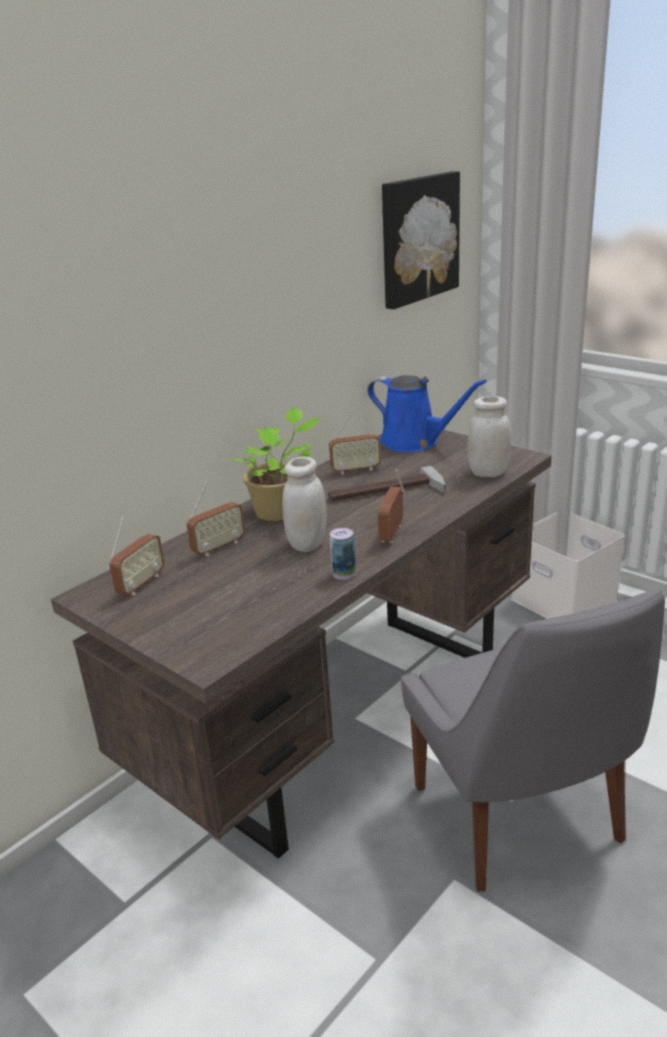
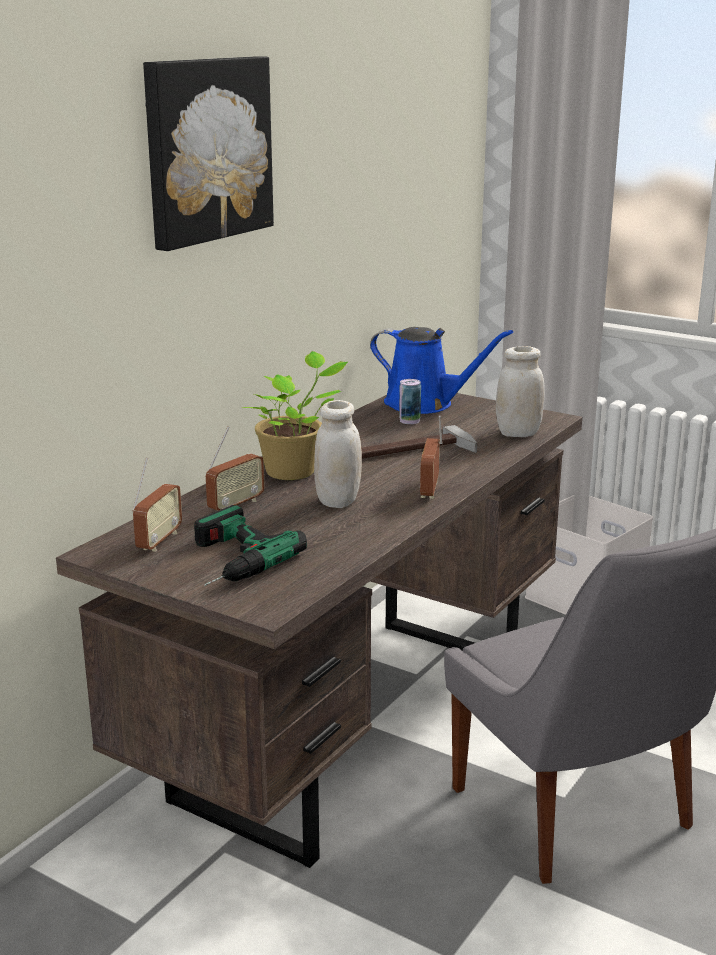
camera: 10 degrees left, 5 degrees down
(189, 608) = (226, 561): none -> power drill
(344, 574) = (389, 527): can -> can (409, 421)
(355, 470) = (366, 431): radio -> none
(417, 238) = (424, 176): picture -> picture (206, 150)

